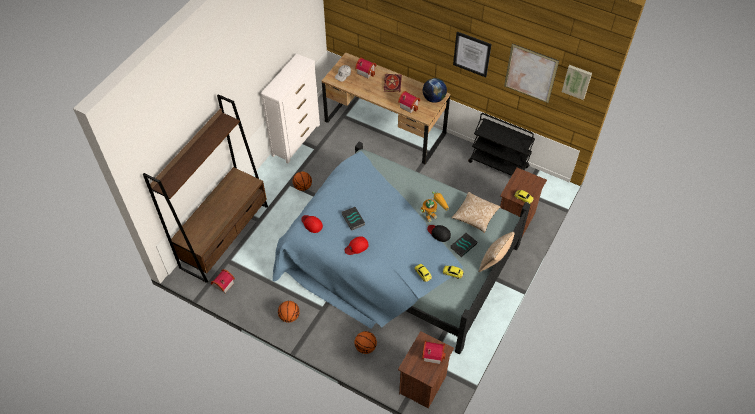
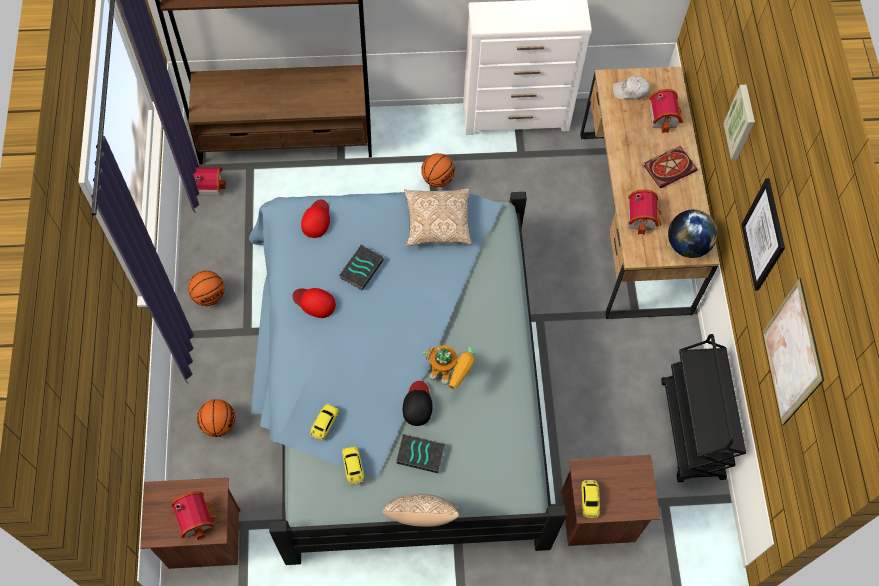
camera: 55 degrees right, 10 degrees up
(475, 216) = (492, 442): pillow -> pillow (437, 223)
(577, 81) = (821, 442): picture -> picture (741, 122)

